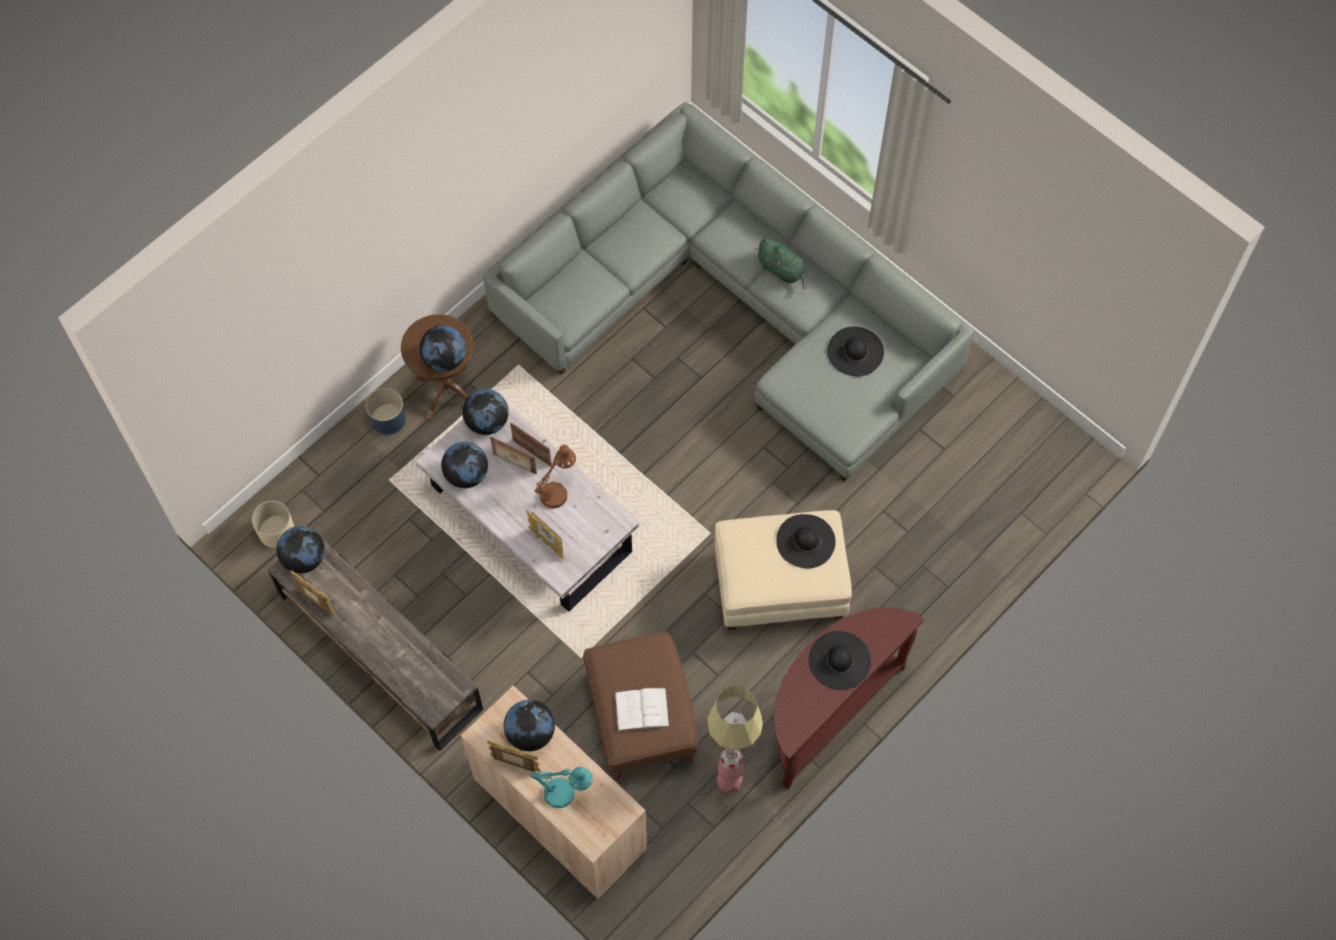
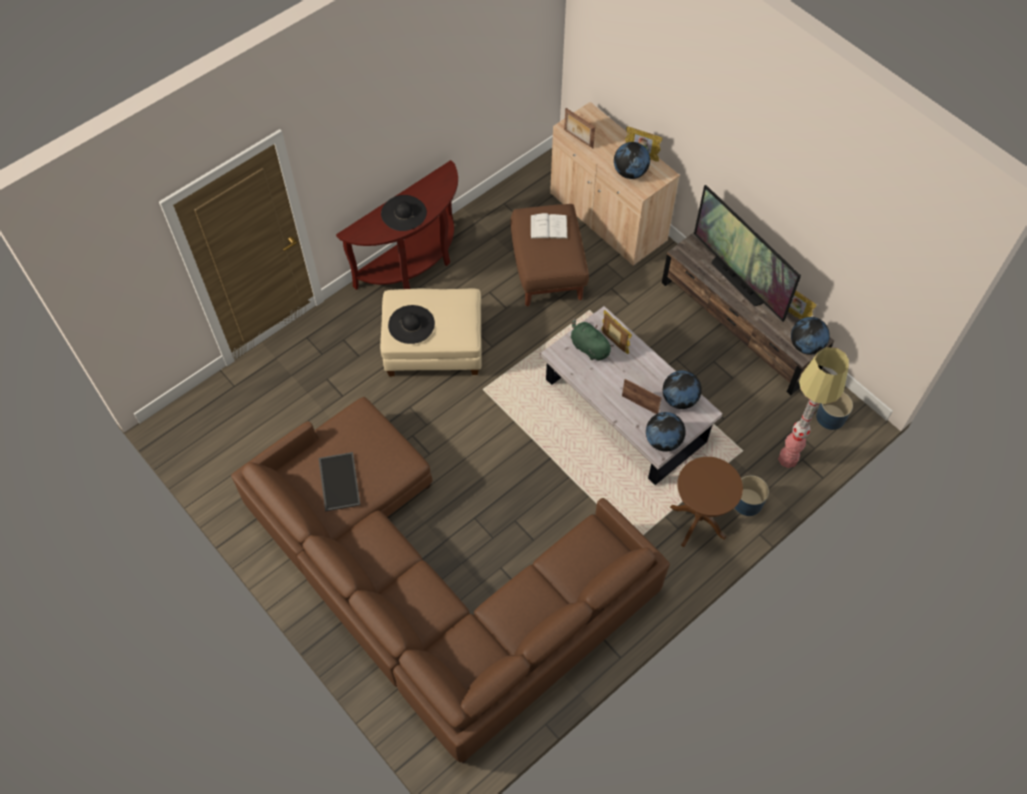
camera: 175 degrees left, 5 degrees down
(276, 531) = (830, 417): beige planter -> blue planter
(383, 647) = (738, 281): none -> television
(445, 359) = (702, 472): globe -> none
(532, 452) = (624, 413): picture frame -> picture frame (578, 139)
(557, 491) = (604, 381): brown table lamp -> none
(566, 794) = (606, 137): turquoise table lamp -> none
(729, 781) = (490, 228): floor lamp -> floor lamp (788, 459)
(735, 305) = (434, 583): grey sofa -> brown sofa
(782, 270) = (388, 566): green plush toy -> green plush toy (588, 347)
(855, 351) = (338, 481): black hat -> tray

